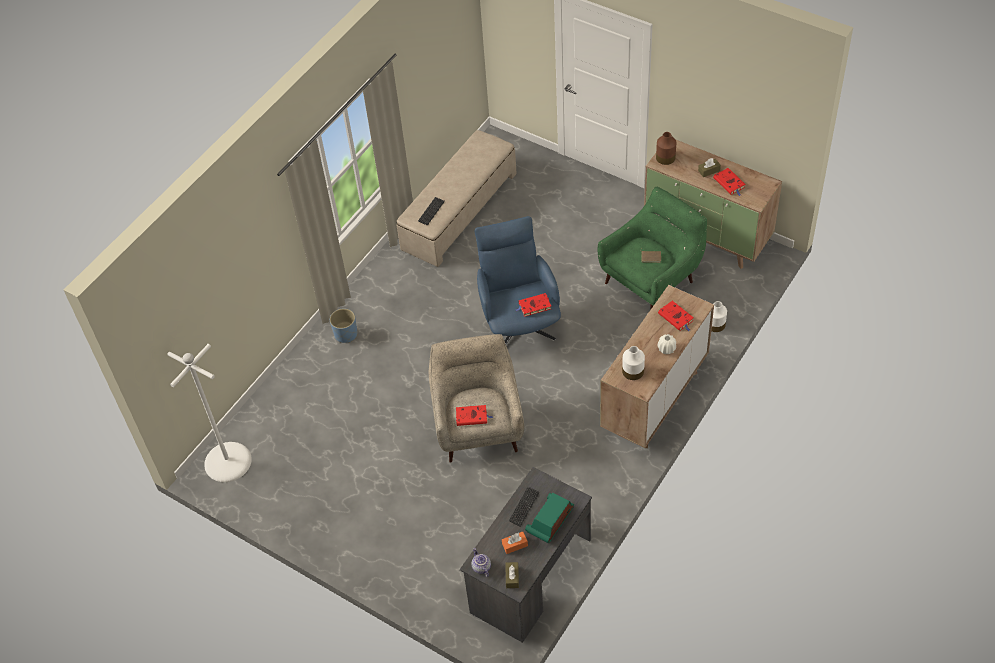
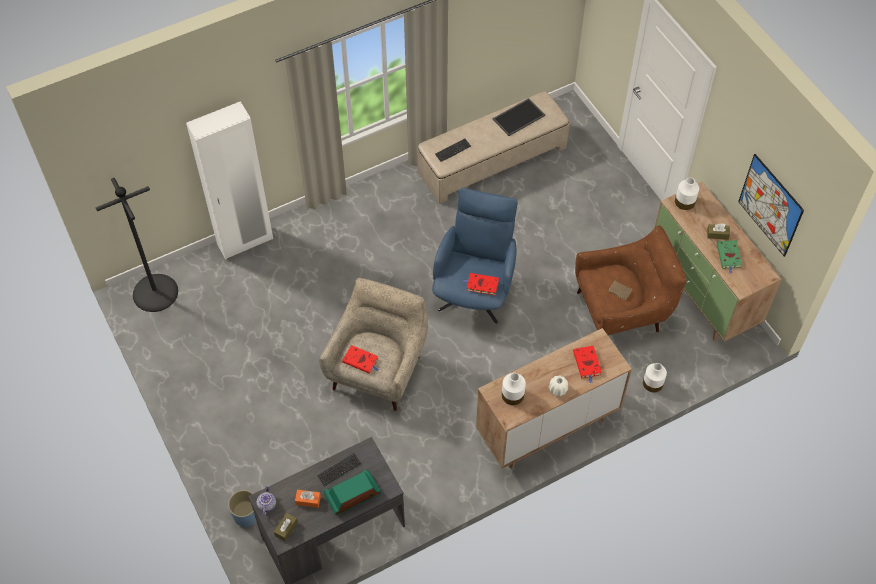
camera: 25 degrees right, 5 degrees up
(228, 462) = (155, 292): white clothes rack -> black clothes rack
(283, 379) = (245, 242): none -> white wardrobe
(345, 334) = (321, 227): blue planter -> blue planter (246, 515)
(469, 159) = (518, 116): none -> tray
(652, 280) = (622, 311): green armchair -> brown armchair
(666, 157) = (685, 201): brown vase -> white vase
(730, 183) = (729, 256): red book -> green book
(748, 121) = (770, 205): none -> picture

